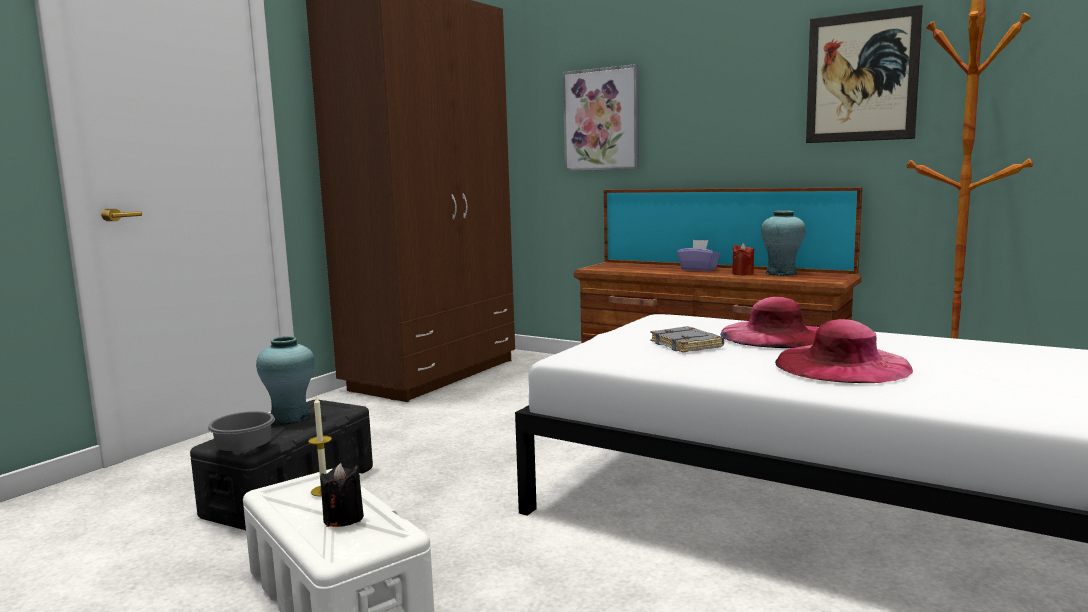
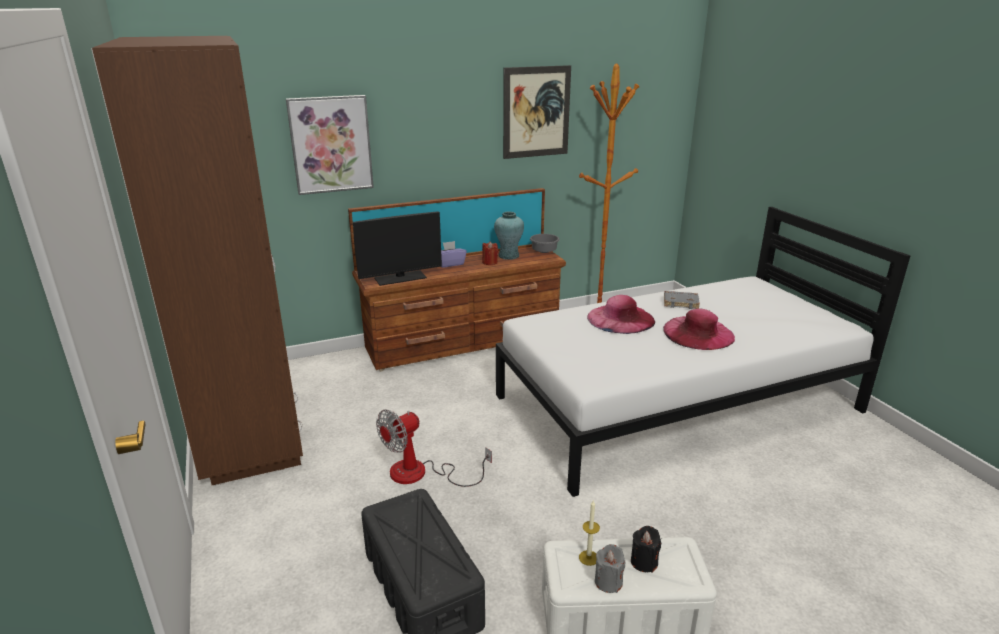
camera: 55 degrees left, 15 degrees up
(245, 449) = (457, 577): grey bowl -> grey bowl (543, 251)
(290, 418) = (402, 534): turquoise vase -> none
(290, 509) = (608, 582): none -> grey candle
(455, 440) = (421, 474): none -> fan
(623, 269) = (400, 278): none -> monitor
(687, 345) = (608, 345): grey book -> grey book (681, 302)

